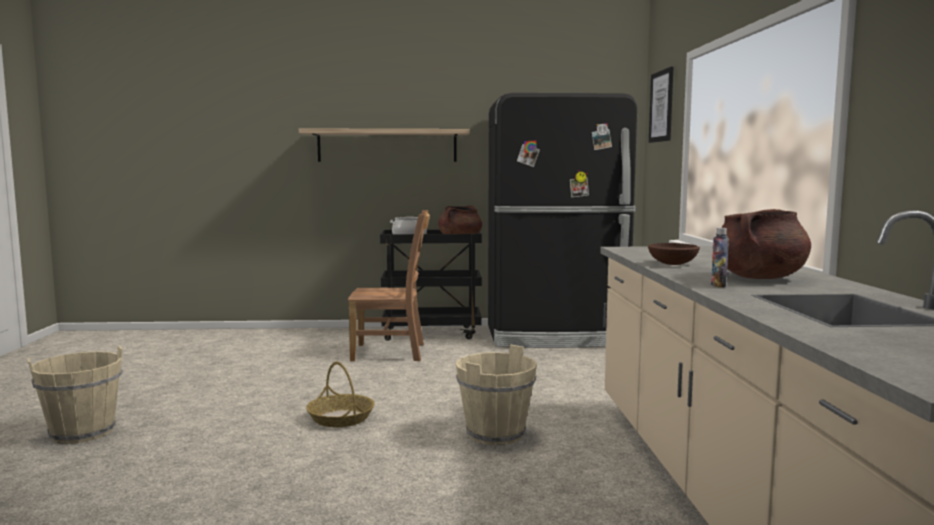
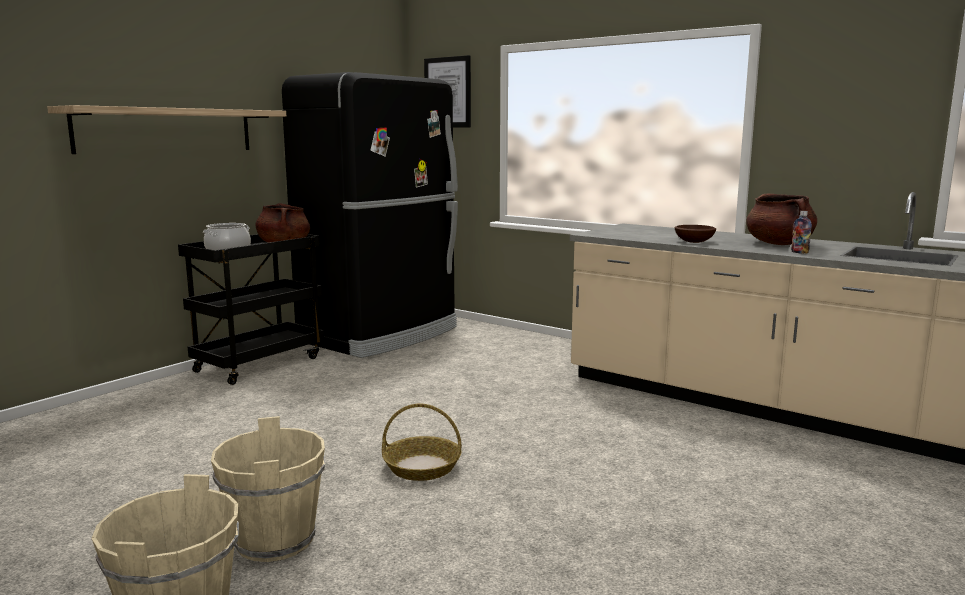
camera: 50 degrees left, 5 degrees up
(392, 352) = (277, 394): brown chair -> none
(496, 434) = (563, 425): beige bucket -> beige bucket (276, 540)

